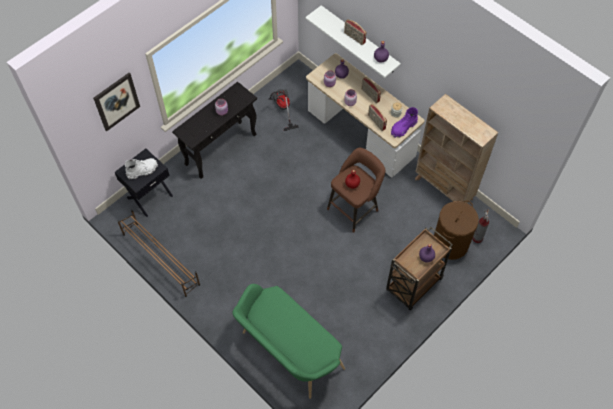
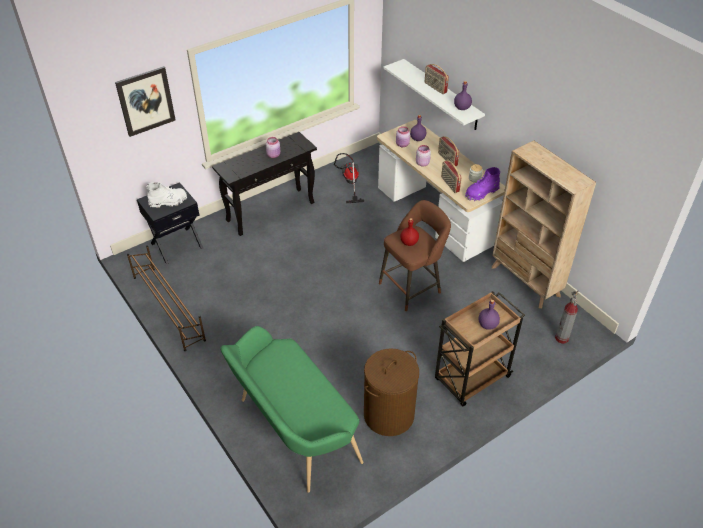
camera: 10 degrees right, 15 degrees down
(450, 243) = (526, 339): brown laundry basket -> brown laundry basket (388, 414)

